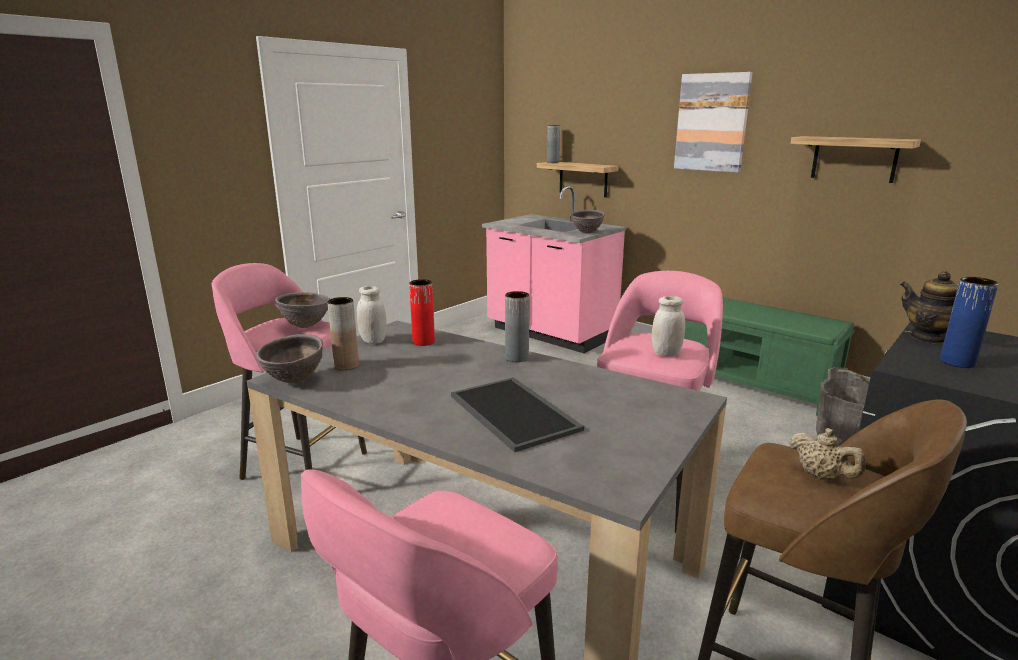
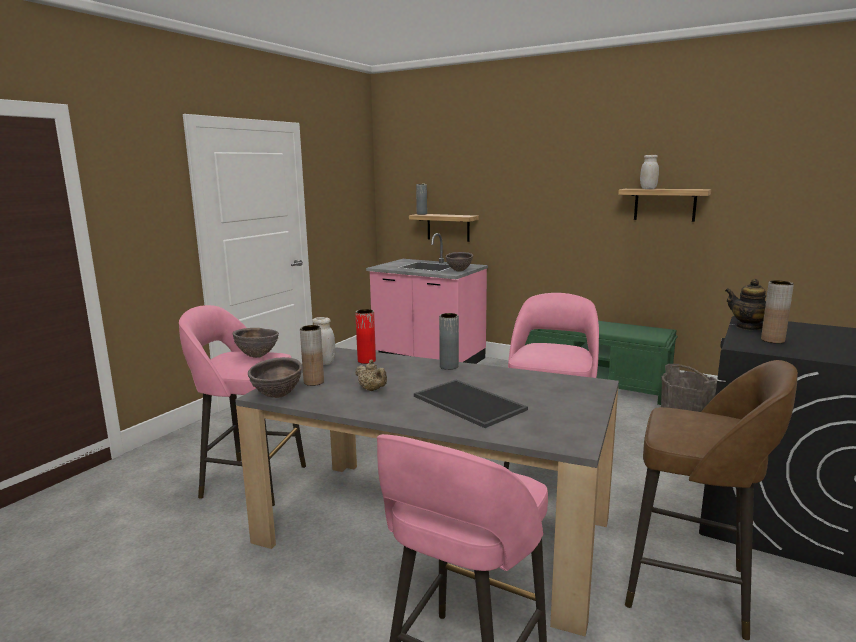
camera: 10 degrees left, 5 degrees down
(666, 353) = (561, 355): white jar -> white jar (648, 189)
(712, 122) = (553, 179): picture -> none
(821, 476) = (704, 422): beige teapot -> beige teapot (372, 390)
(957, 362) = (772, 340): blue vase -> brown vase

